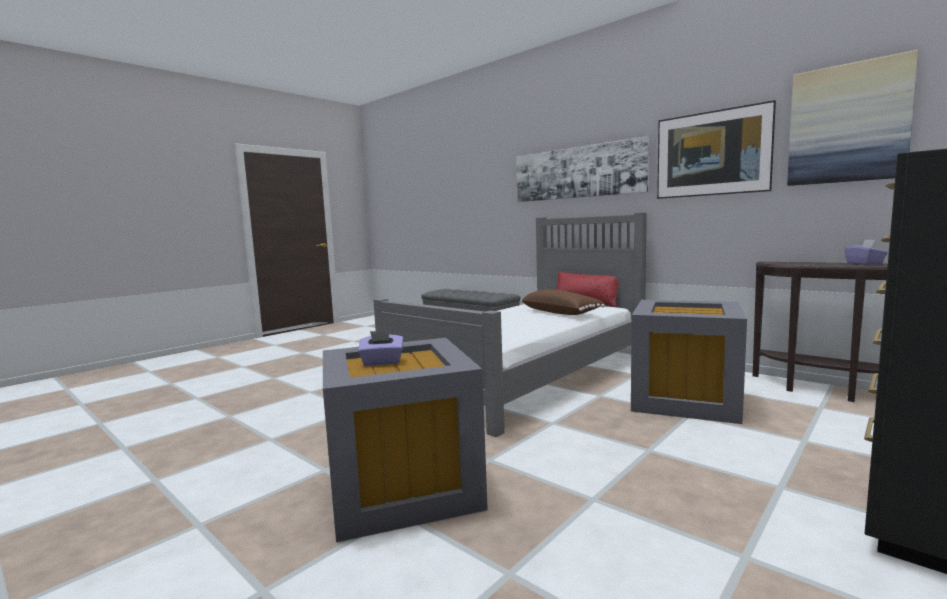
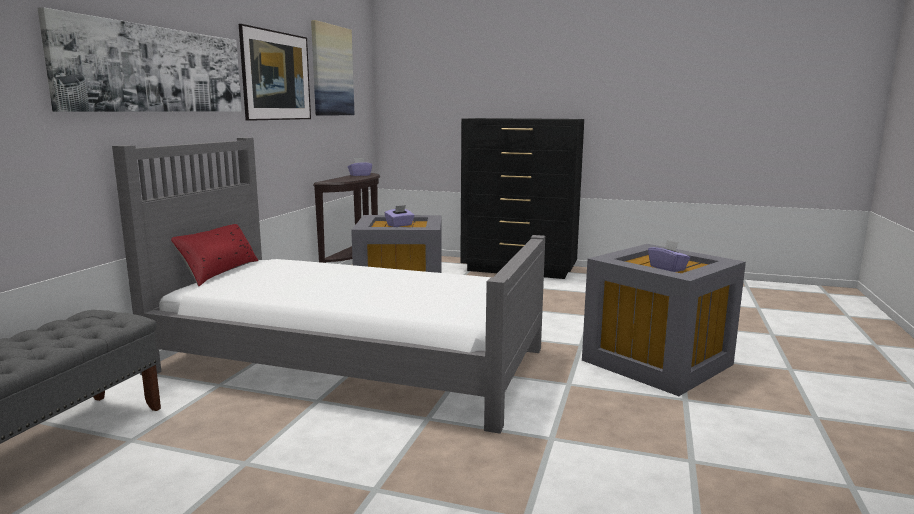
camera: 115 degrees left, 5 degrees up
(561, 313) = (315, 272): brown pillow -> none
(689, 312) = (399, 225): none -> purple tissue box

